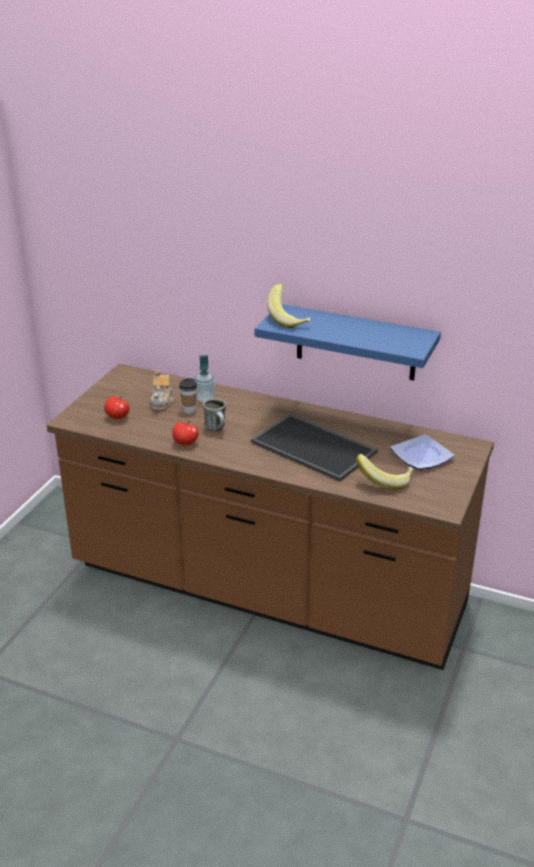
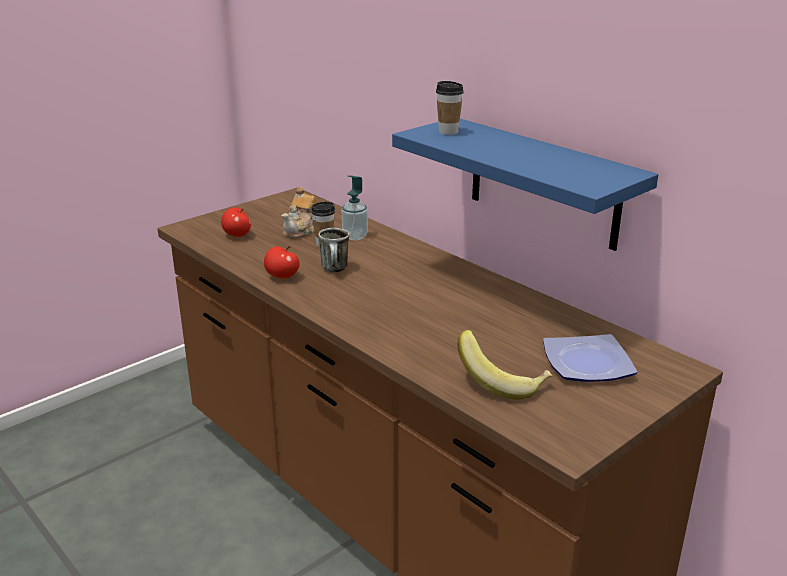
camera: 25 degrees right, 5 degrees down
(289, 319) = (448, 132): banana -> cup
(315, 447) = (441, 316): tray -> none

